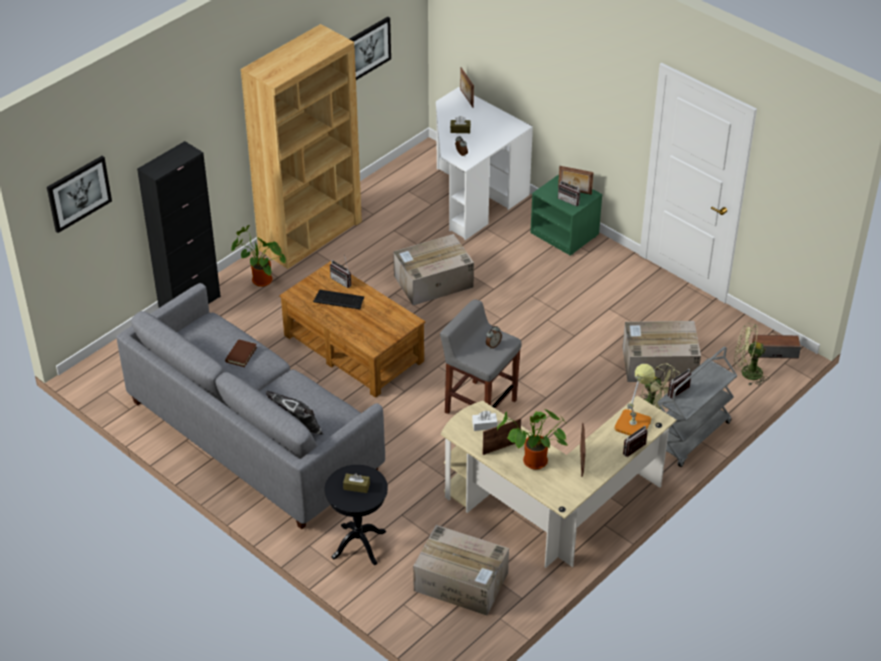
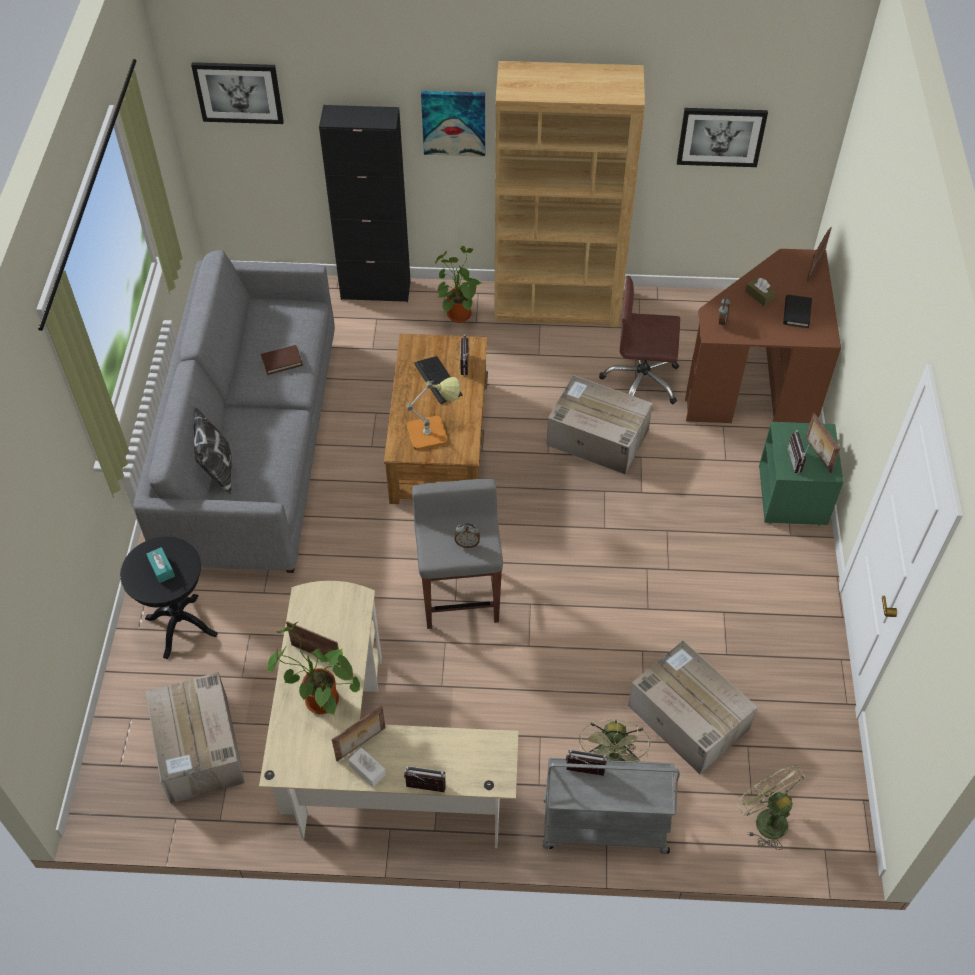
camera: 50 degrees right, 10 degrees up
(217, 133) = (454, 122): none -> picture
(356, 486) = (162, 568): brown tissue box -> turquoise tissue box
(414, 239) = (641, 381): none -> brown office chair
(472, 195) = (757, 382): white desk -> brown desk
(484, 425) = (337, 617): white tissue box -> white tissue box (367, 770)
(489, 125) = (796, 313): none -> black book
(634, 421) = (472, 755): table lamp -> table lamp (433, 432)
(774, 351) = (832, 825): speaker -> none

